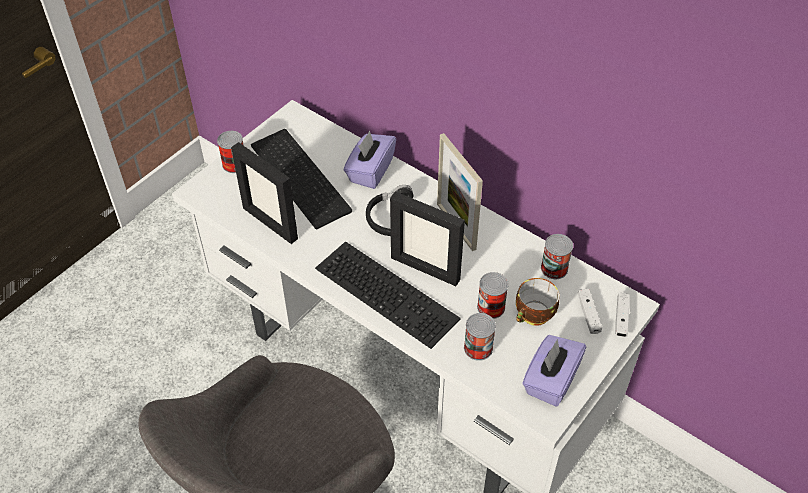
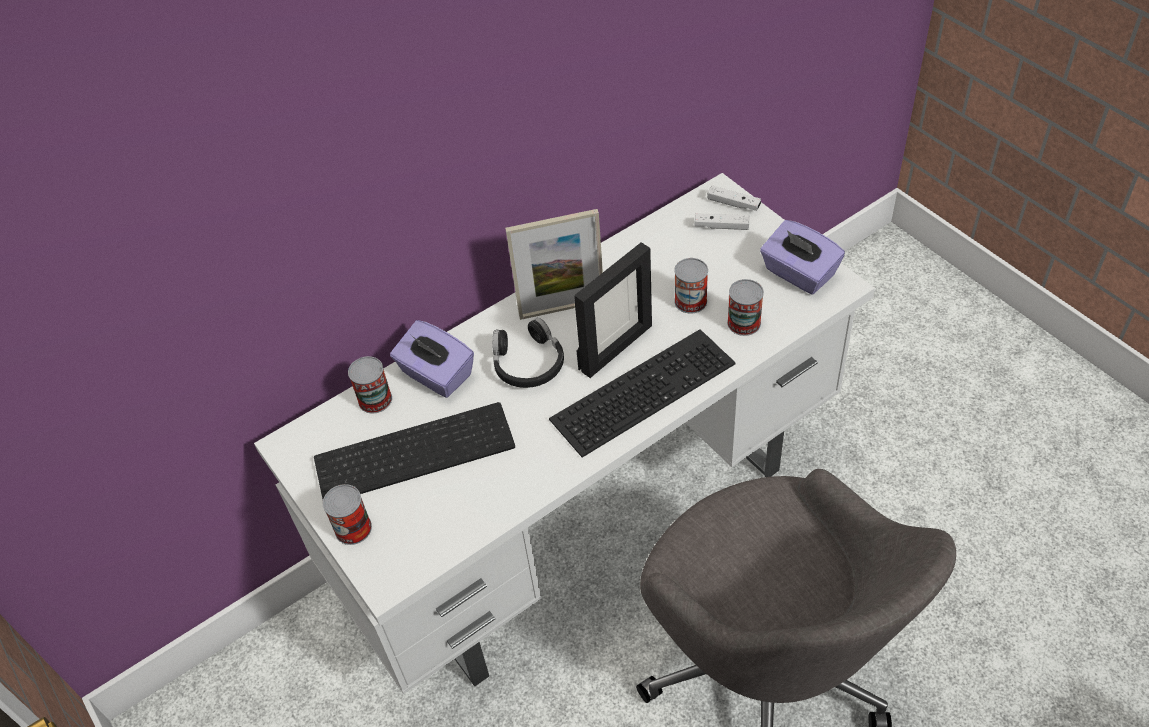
camera: 70 degrees left, 0 degrees up
(271, 222) = (484, 496): picture frame -> none
(534, 316) = (712, 268): cup -> none
(554, 268) = (652, 238): can -> can (375, 399)

